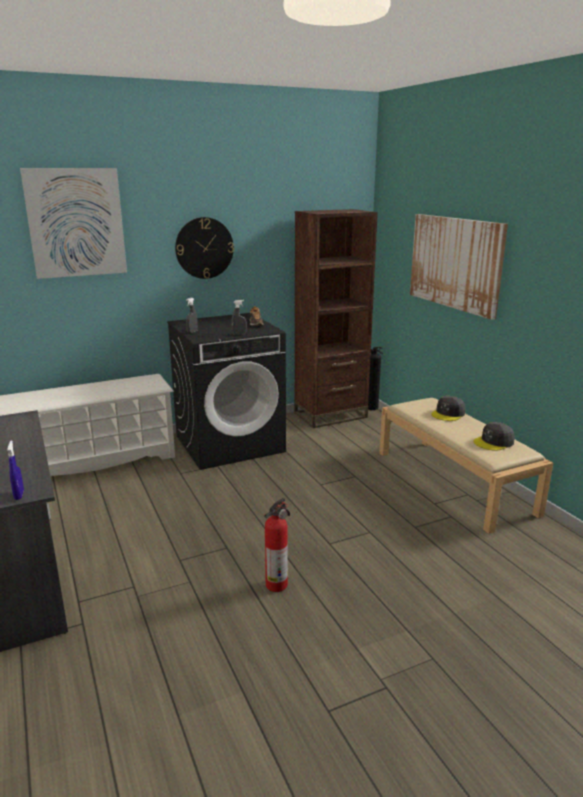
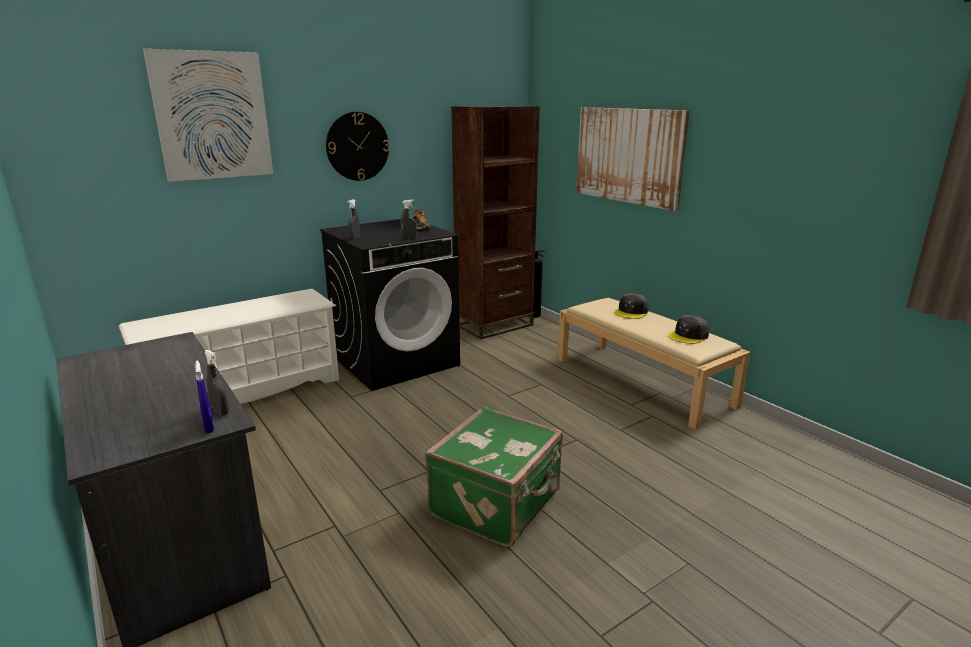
camera: 10 degrees left, 0 degrees up
(32, 482) = (220, 411): none -> grey spray bottle
(277, 584) = (498, 504): fire extinguisher -> green suitcase

